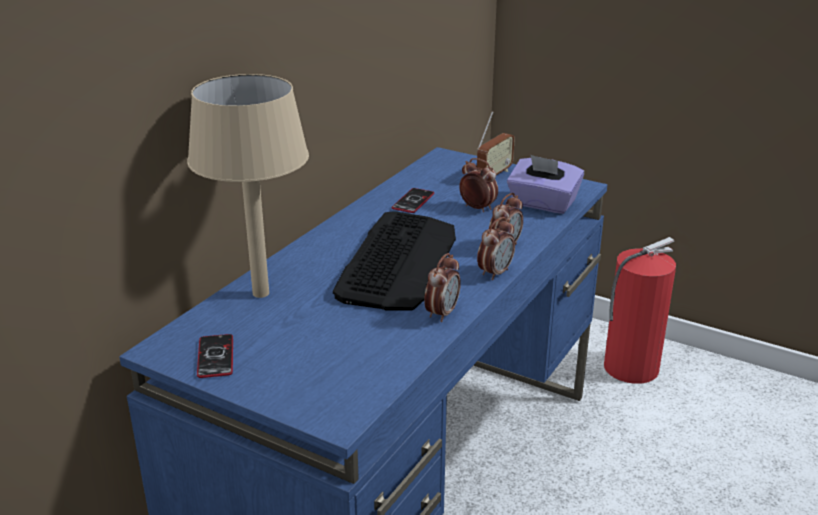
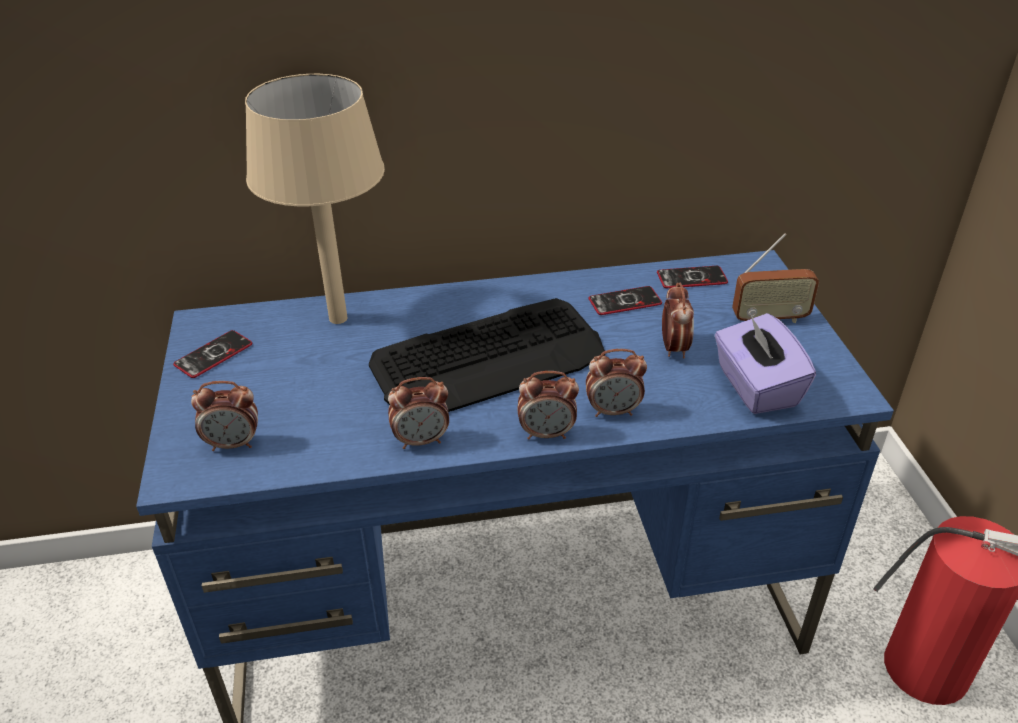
camera: 50 degrees right, 10 degrees up
(338, 383) = (233, 443): none -> alarm clock
(424, 176) = (691, 278): none -> phone

